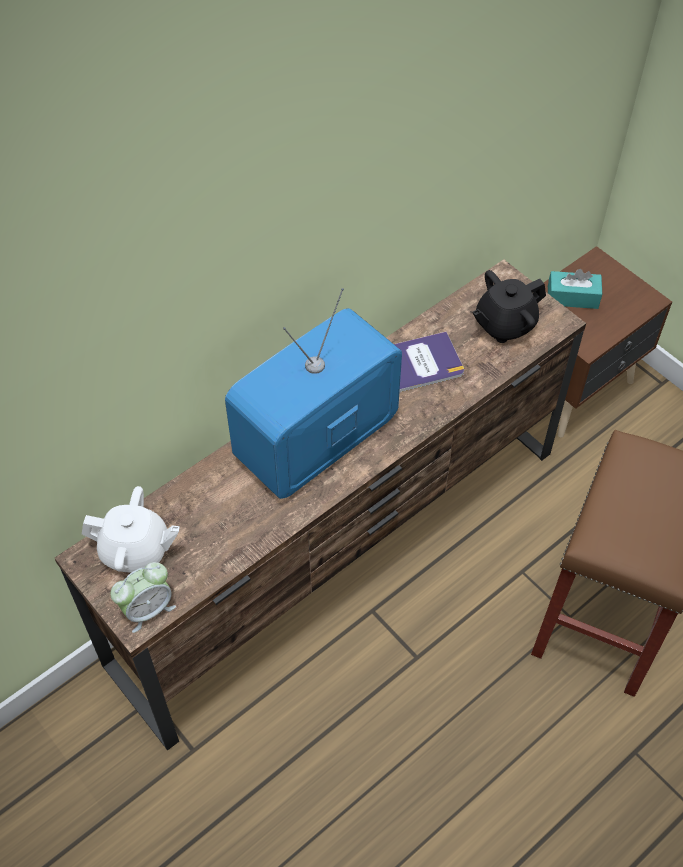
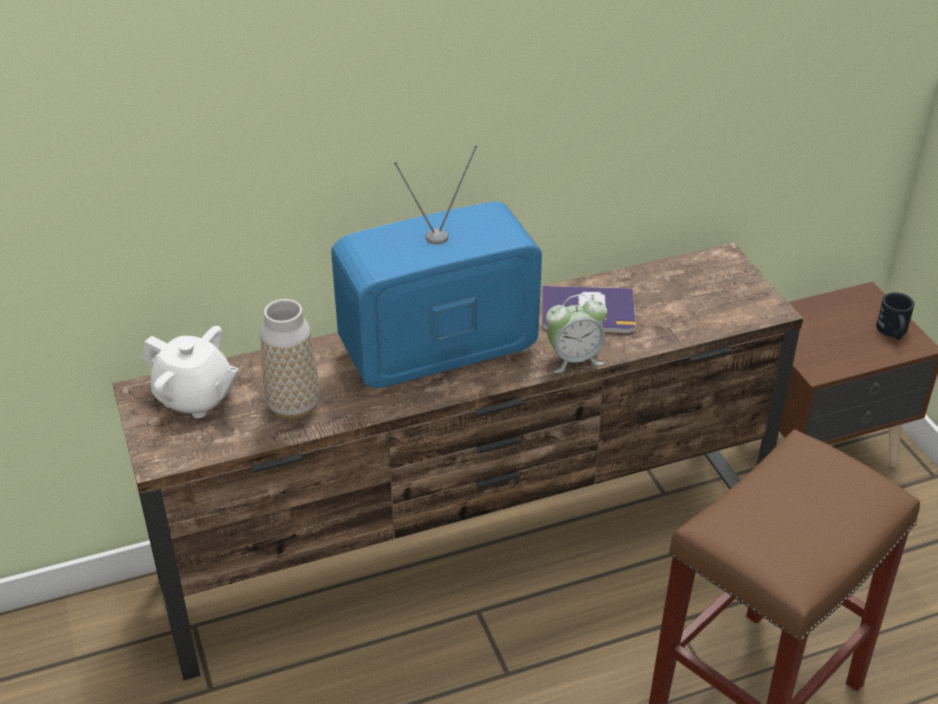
camera: 20 degrees right, 15 degrees down
(147, 609) = (177, 450): alarm clock -> alarm clock (574, 359)
(224, 534) = (294, 406): none -> vase
(504, 325) = (704, 299): black teapot -> none
(572, 297) = (821, 321): turquoise tissue box -> none
(629, 293) = (893, 332): none -> black mug

